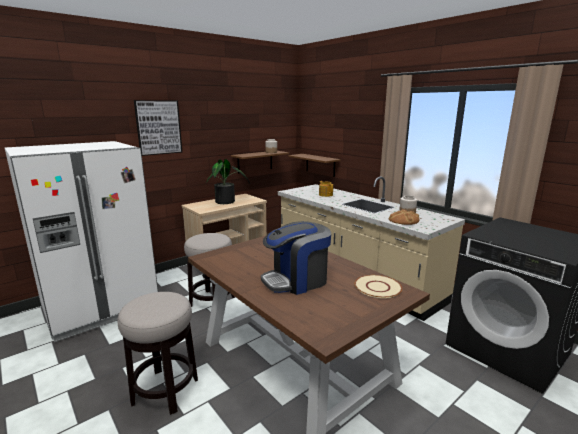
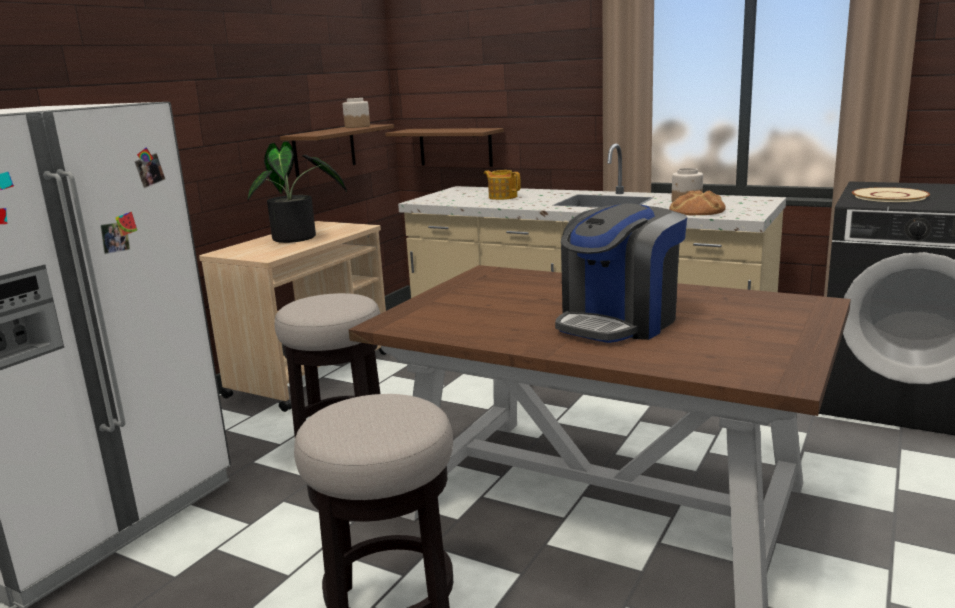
camera: 20 degrees left, 0 degrees up
(158, 127) = (132, 73): picture -> none
(378, 287) = (765, 306): beige plate -> beige plate (890, 196)

